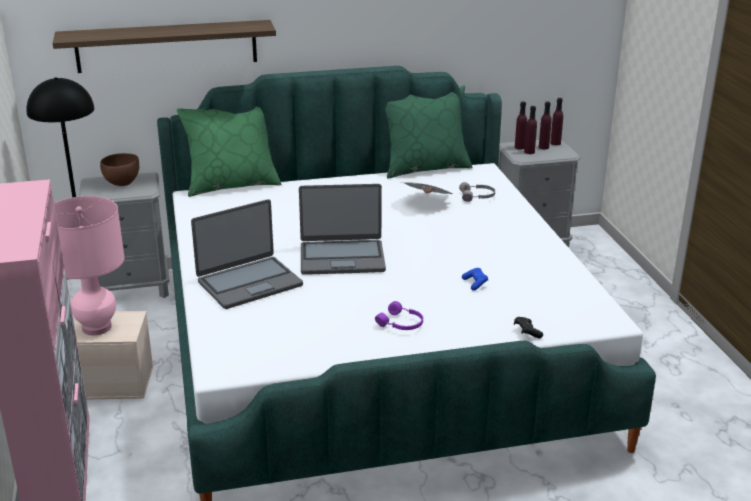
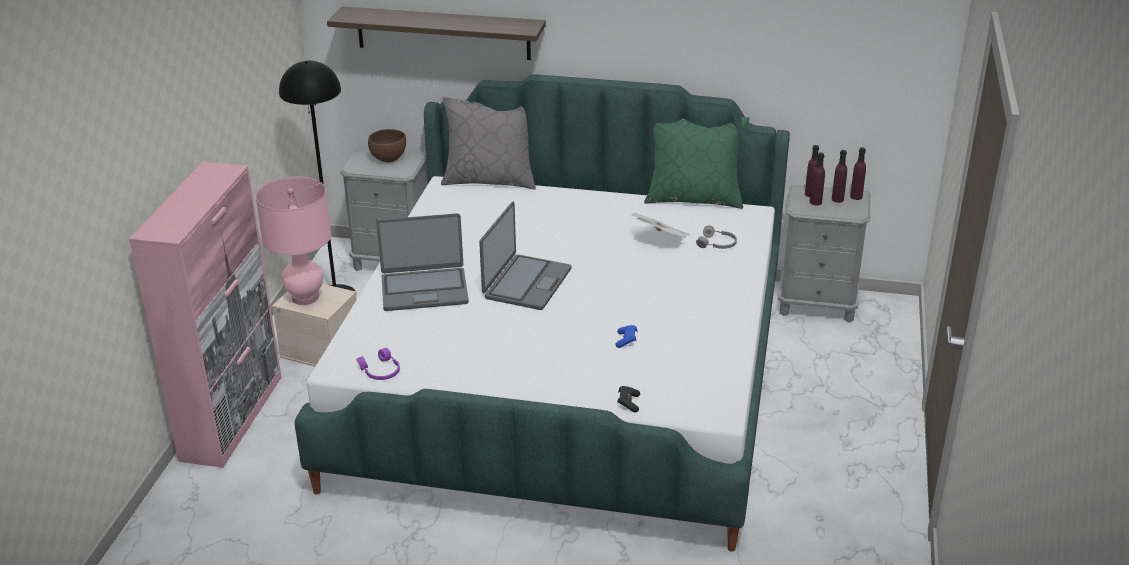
camera: 25 degrees right, 5 degrees up
(232, 185) = (490, 180): green pillow -> grey pillow
(342, 258) = (526, 283): laptop -> laptop turned 90 degrees counterclockwise
(401, 324) = (521, 364): purple headphones -> purple headphones (380, 371)

